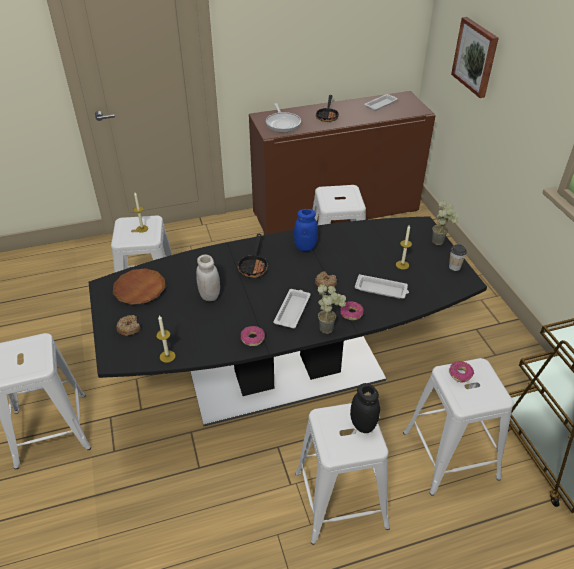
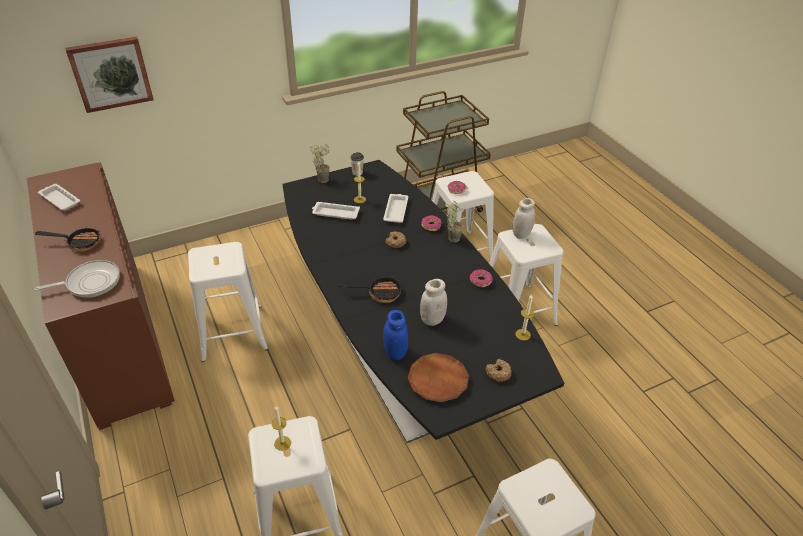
camera: 100 degrees left, 0 degrees up
(292, 310) = (437, 260): white tray -> white tray (335, 213)
(305, 247) = (342, 259): blue jar -> blue jar (395, 352)
(363, 424) = (521, 234): black jar -> white jar

